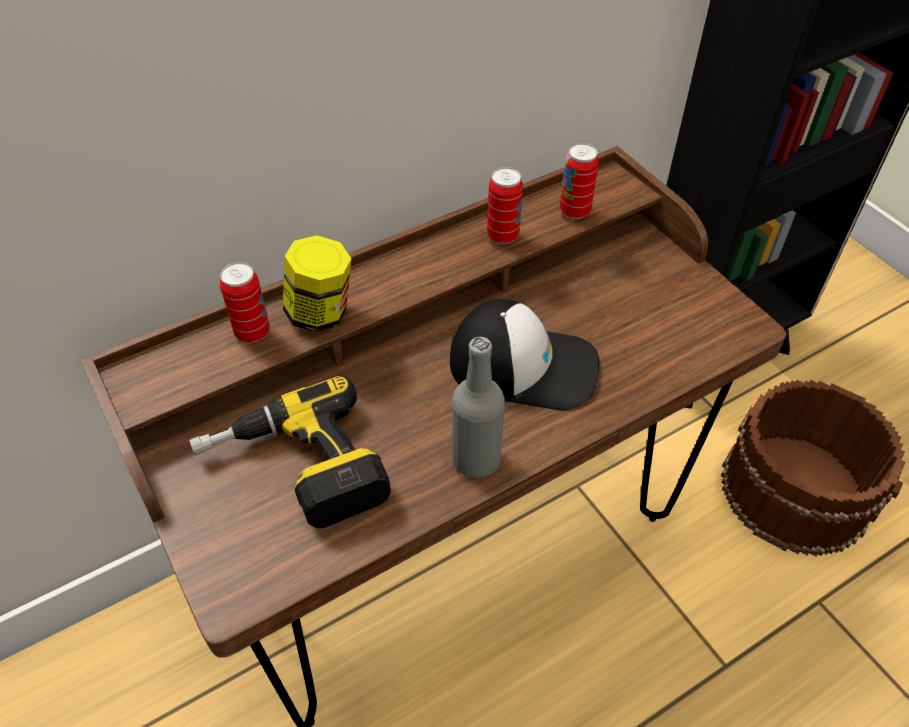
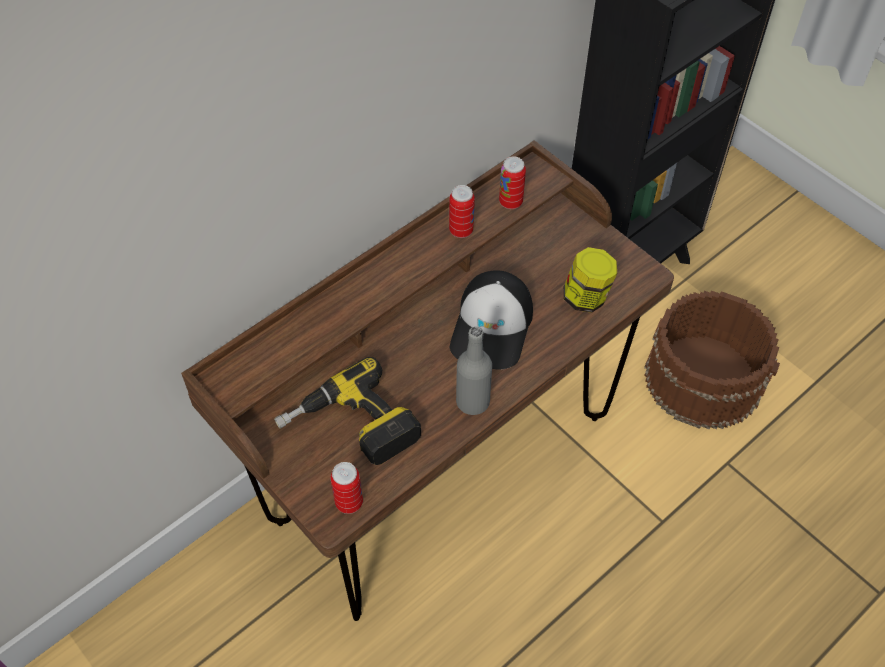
camera: 10 degrees left, 5 degrees up
(252, 332) = (297, 334): can -> can (349, 502)
(321, 313) = (343, 312): jar -> jar (586, 297)
(524, 364) = (492, 327): cap -> cap turned 105 degrees clockwise

